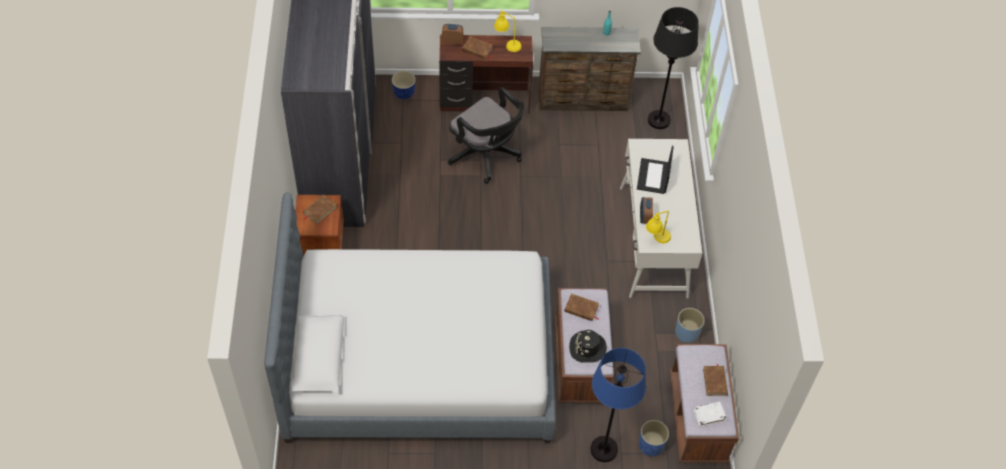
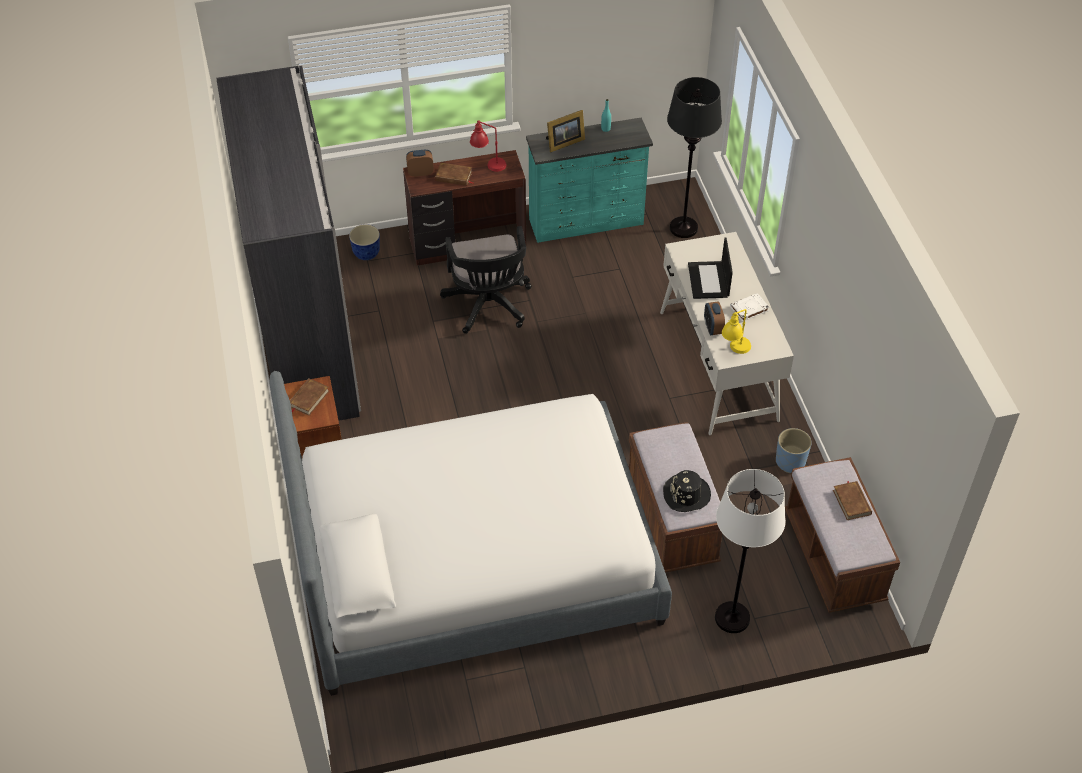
camera: 10 degrees left, 5 degrees down
(486, 156) = (489, 307): black office chair -> black office chair turned 45 degrees clockwise
(507, 45) = (488, 165): yellow table lamp -> red table lamp
(569, 38) = (563, 143): none -> picture frame
(581, 309) = (665, 451): brown book -> none
(583, 101) = (587, 222): brown dresser -> turquoise dresser
(603, 449) = (732, 618): blue floor lamp -> white floor lamp
(650, 445) = (787, 600): blue planter -> none
(709, 415) = (856, 542): white book -> white book (749, 309)

